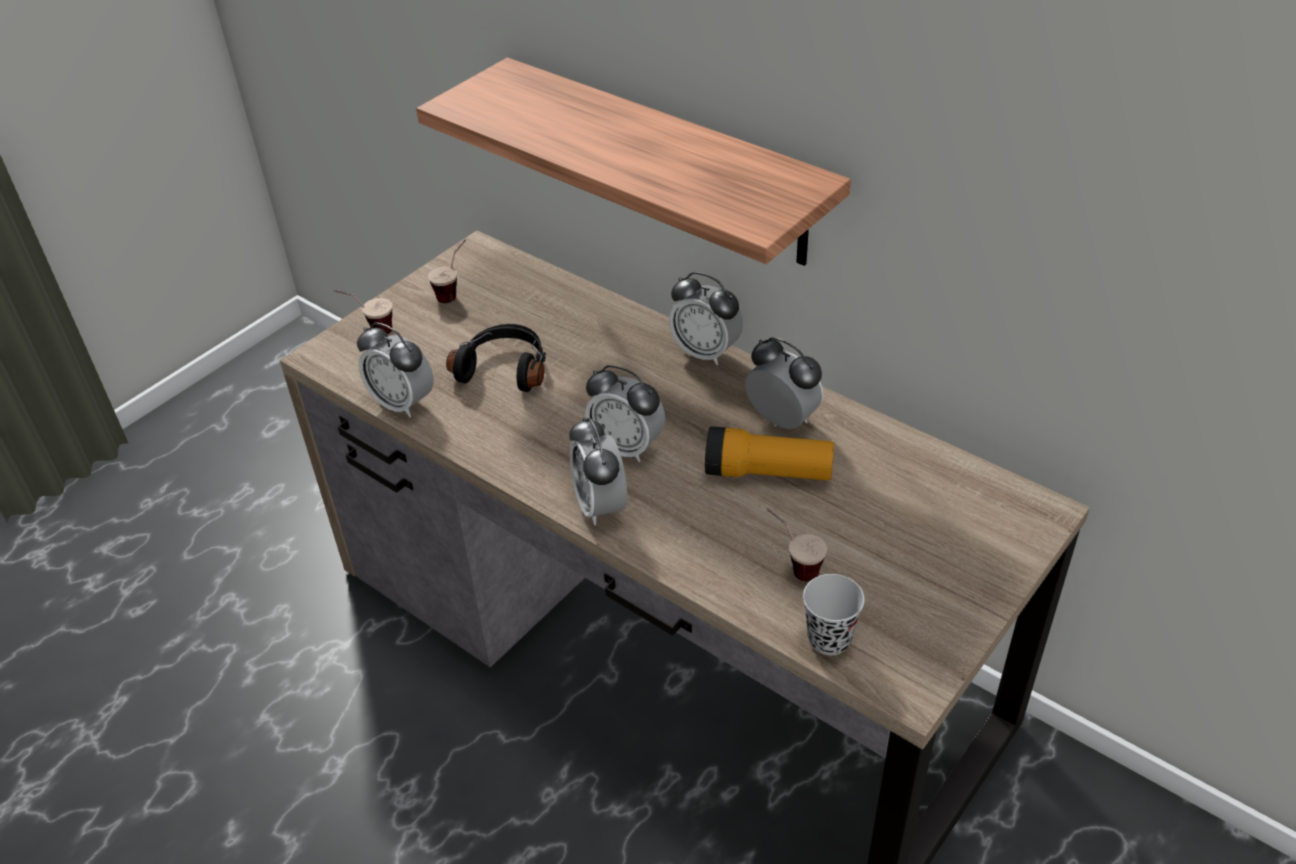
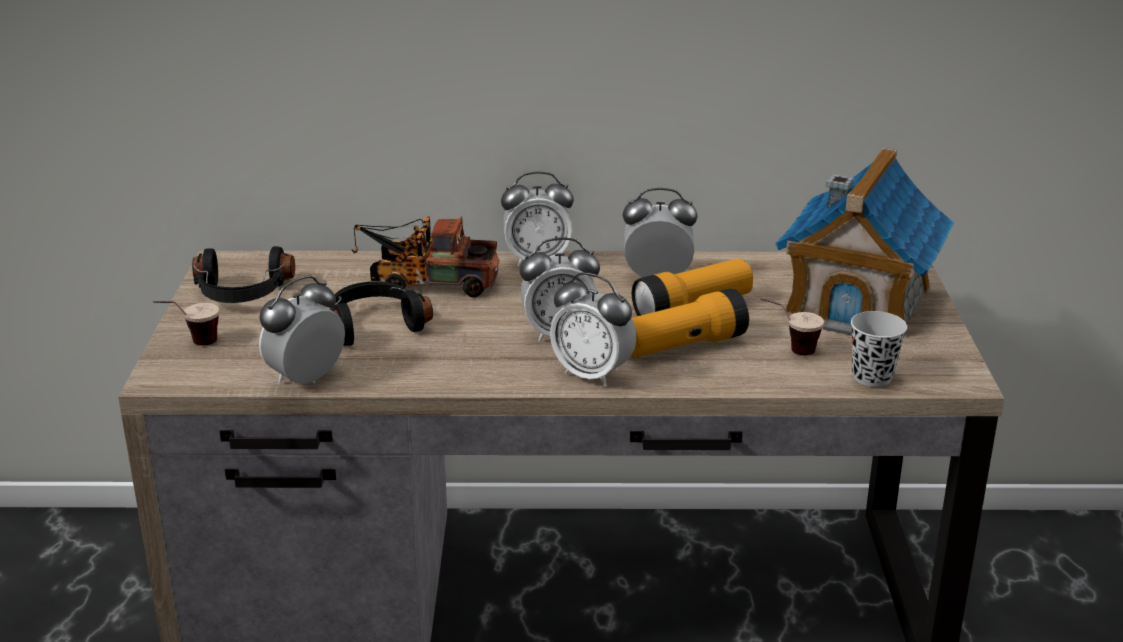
camera: 40 degrees left, 15 degrees down
(402, 403) = (306, 379): alarm clock -> alarm clock turned 135 degrees clockwise
(454, 292) = (242, 294): cup -> black headphones
(592, 339) = (426, 283): none -> toy truck
(666, 162) = (460, 81): shelf -> none
(708, 512) = (683, 346): none -> flashlight
(936, 538) = (859, 300): none -> toy house

